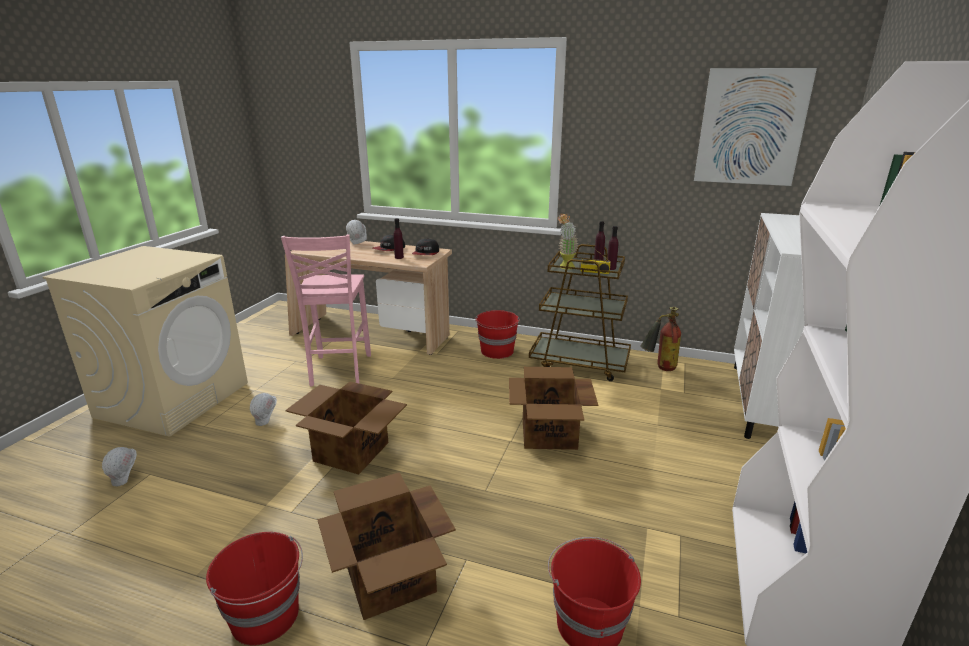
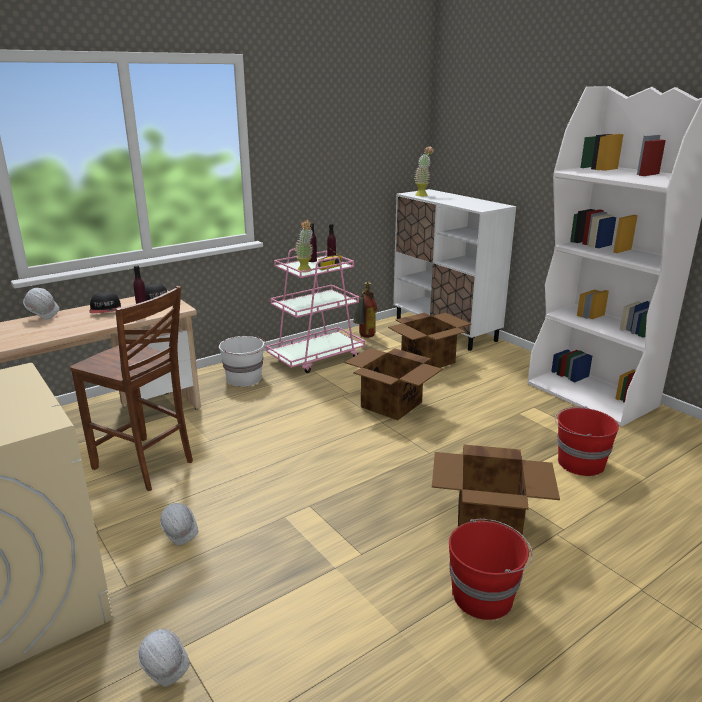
camera: 55 degrees left, 0 degrees up
(339, 371) = (145, 465): pink chair -> brown chair
(352, 452) = (308, 497): cardboard box -> cardboard box (428, 360)
(497, 351) = (244, 379): red bucket -> white bucket
(580, 363) = (316, 357): brown cart -> pink cart
(751, 127) = (381, 129): picture -> none
(787, 220) = (422, 195): none -> potted plant

